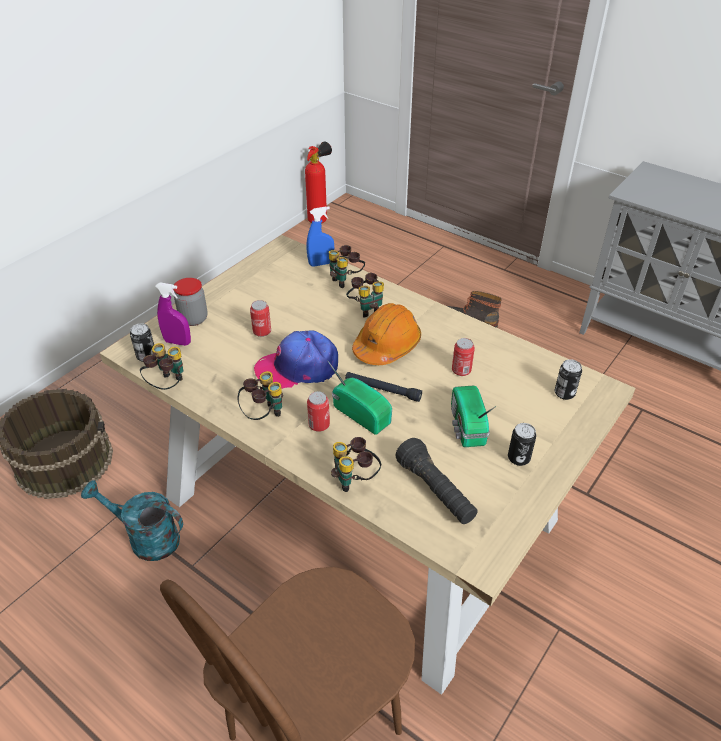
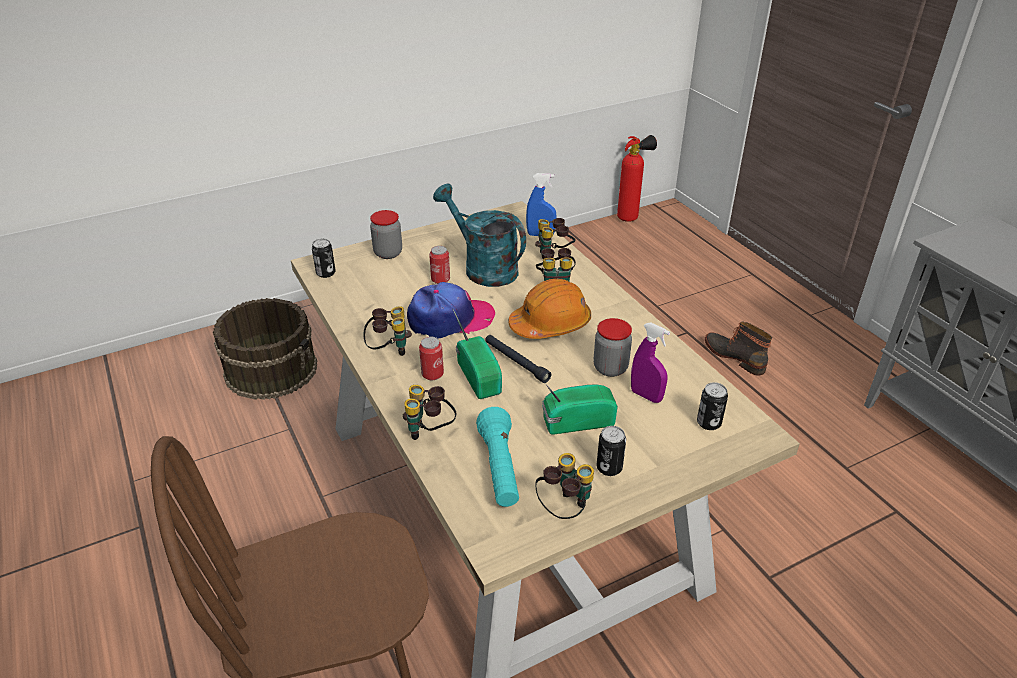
camera: 25 degrees right, 5 degrees down
(146, 538) = (298, 457): turquoise watering can -> turquoise watering can (483, 267)
(167, 385) = (326, 301): binoculars -> binoculars (564, 509)
(177, 342) = (360, 268): purple spray bottle -> purple spray bottle (646, 396)
(298, 367) = (450, 319): cap -> cap turned 150 degrees clockwise
(436, 491) = (500, 469): black flashlight -> turquoise flashlight
(461, 370) = (610, 368): can -> jar
(466, 427) = (576, 421): radio -> radio turned 60 degrees clockwise

